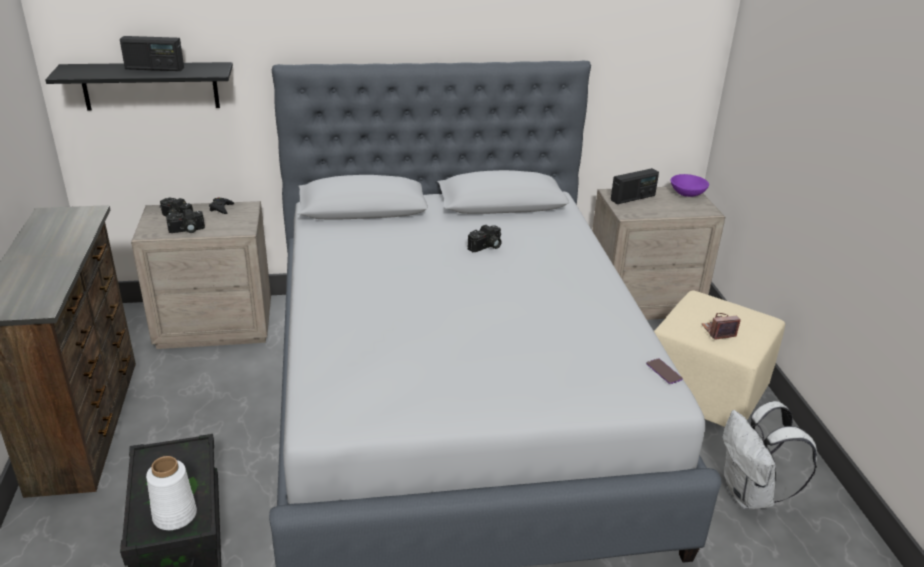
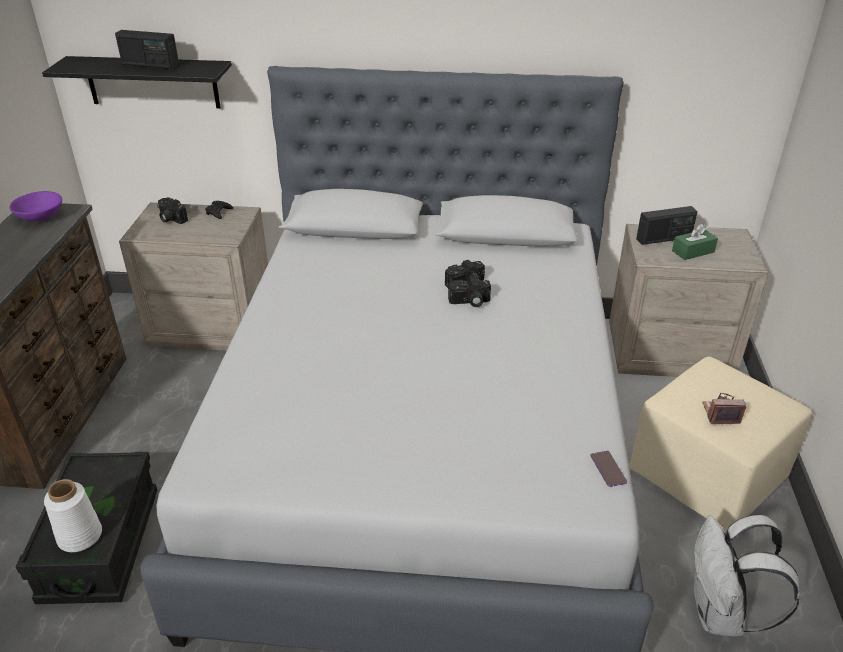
camera: 15 degrees right, 5 degrees up
(186, 230) = (175, 234): camera -> camera (469, 302)
(660, 206) = (693, 251): none -> green tissue box
(687, 194) = (732, 239): purple bowl -> purple bowl (40, 217)

